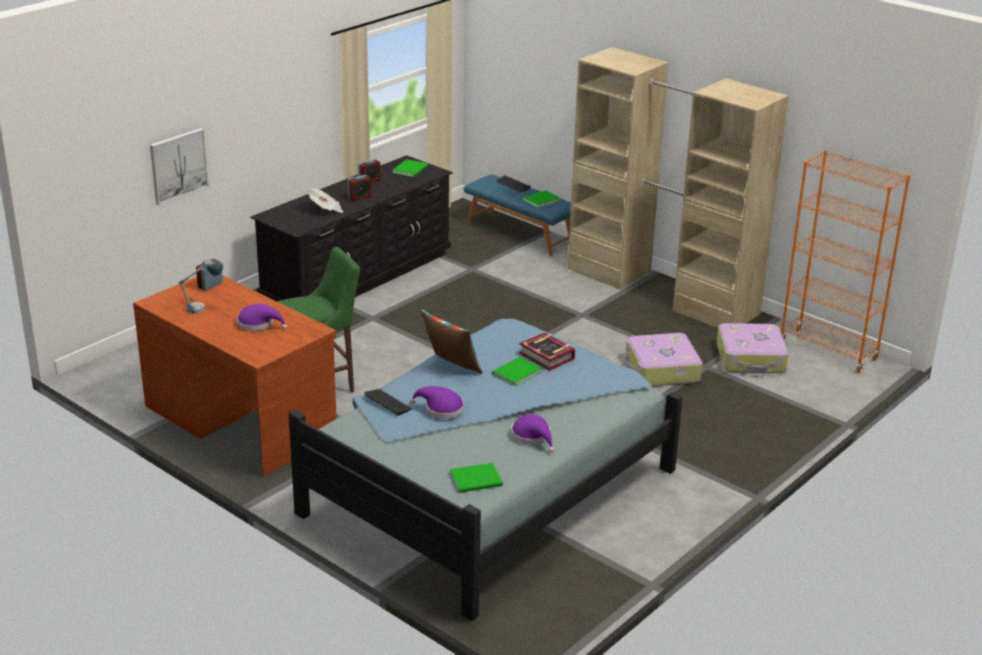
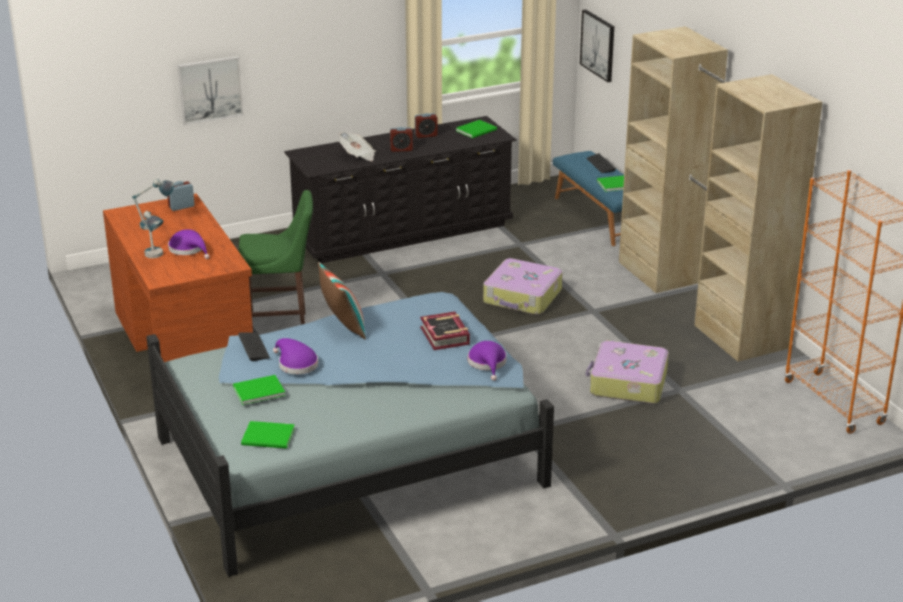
camera: 25 degrees right, 0 degrees up
(233, 337) = (155, 257): none -> table lamp
(492, 76) = (598, 45): none -> picture
(515, 373) = (398, 345): green book -> green book (257, 391)
(533, 437) = (359, 410): purple hat -> purple hat (488, 363)
(751, 358) = (737, 392): suitcase -> suitcase (522, 297)

